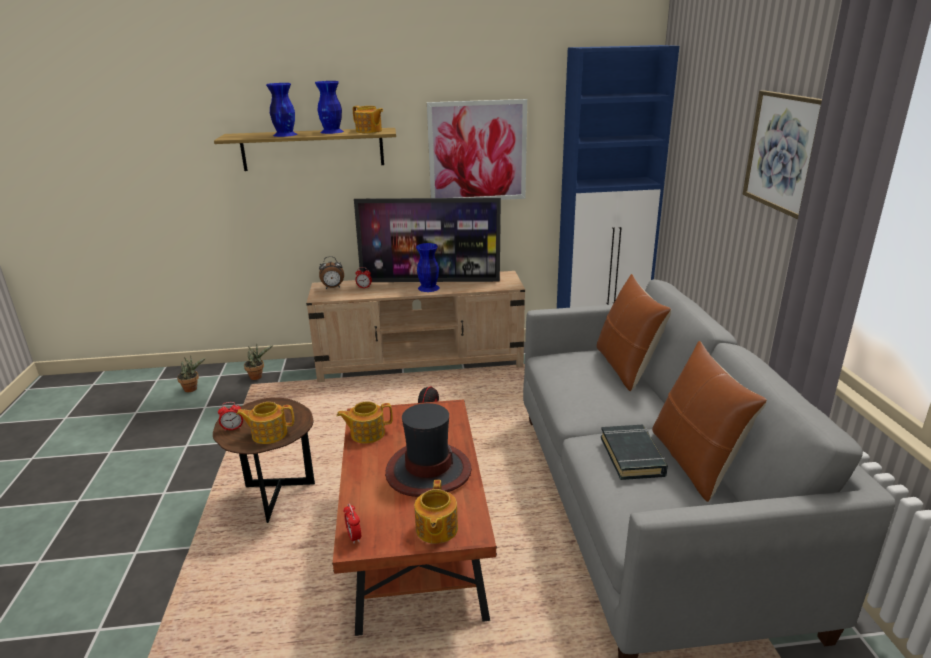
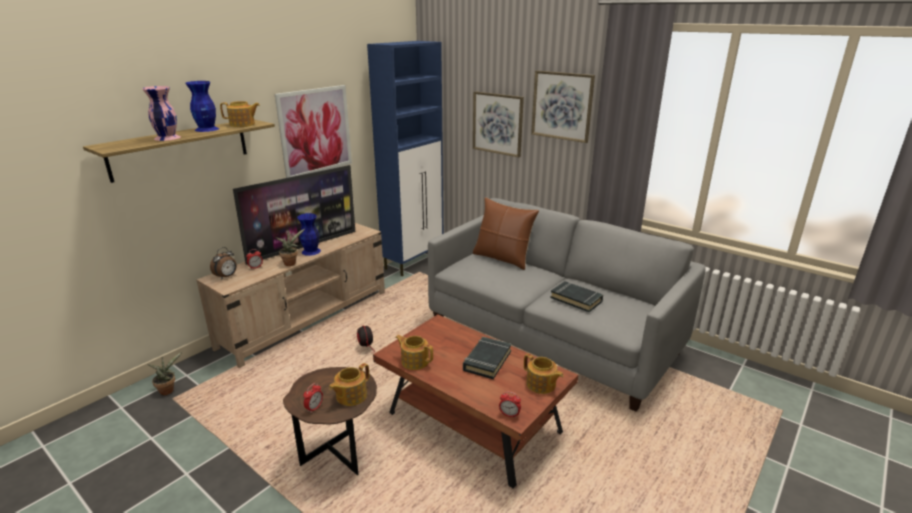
camera: 45 degrees left, 0 degrees up
(192, 389) = (108, 431): potted plant -> potted plant (291, 263)
(285, 134) = (167, 138): blue vase -> pink vase
(366, 433) = (414, 361): teapot -> teapot turned 90 degrees clockwise
(428, 471) = (487, 360): hat -> black book
(694, 462) = (600, 290): brown pillow -> none
(716, 172) = (497, 123): none -> picture

